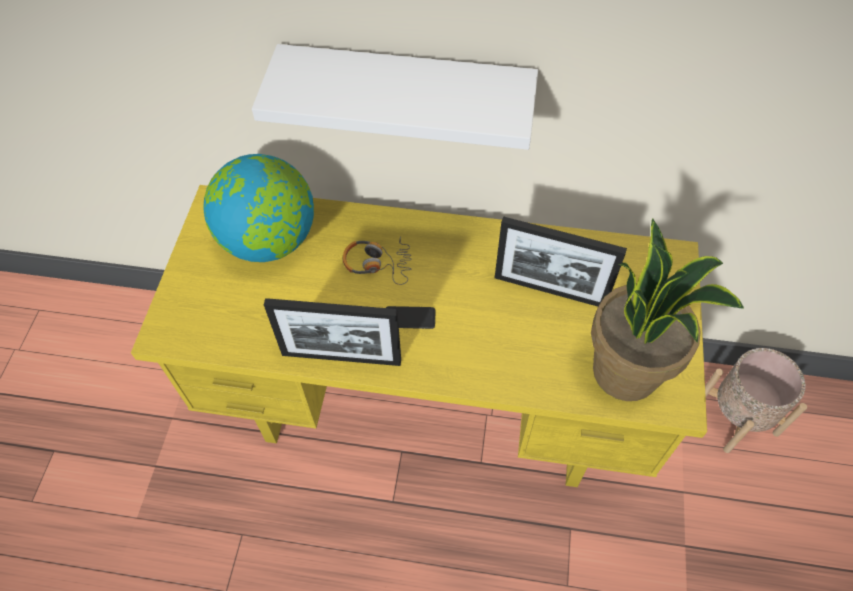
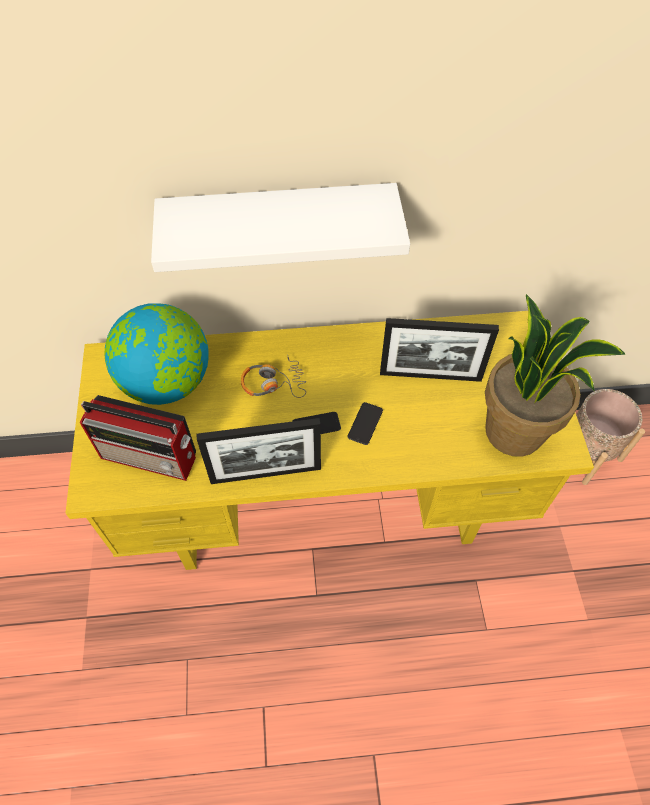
camera: 15 degrees left, 0 degrees up
(230, 314) = (151, 457): none -> radio
(462, 327) = (365, 424): none -> phone

